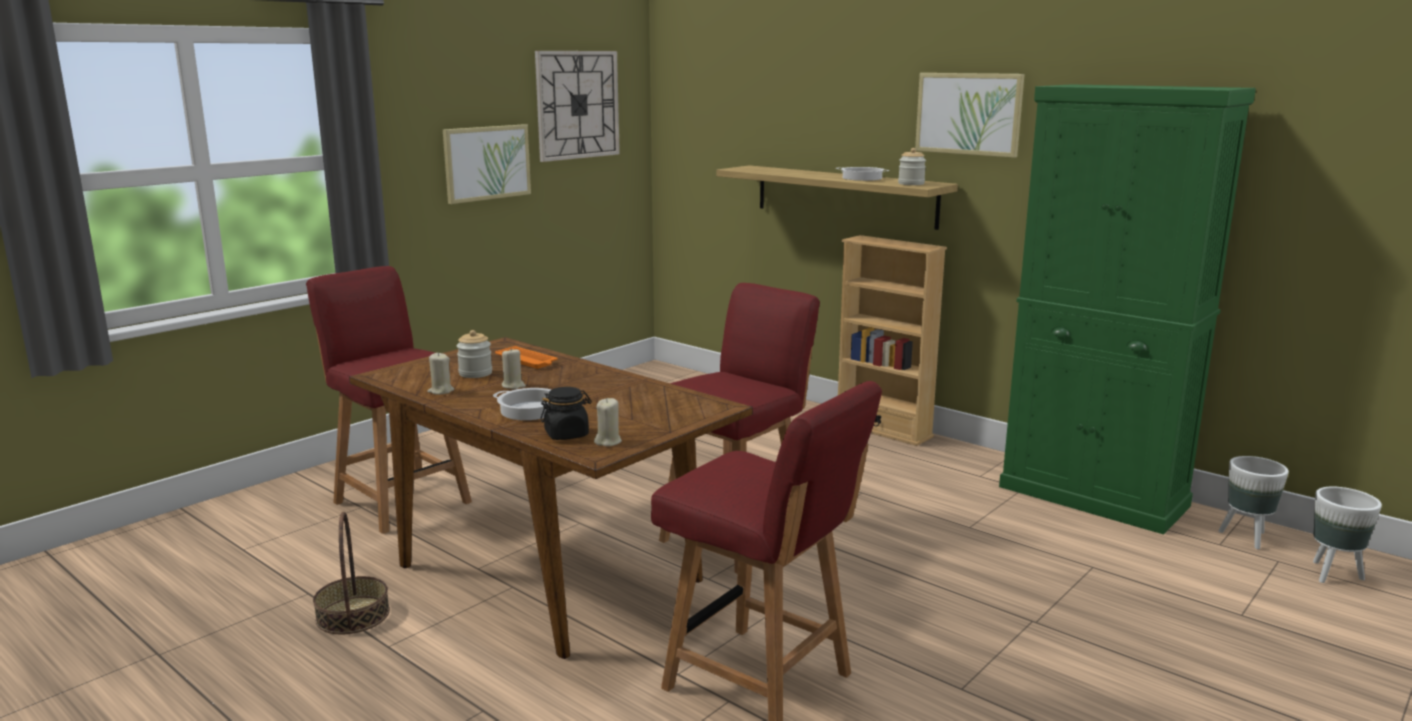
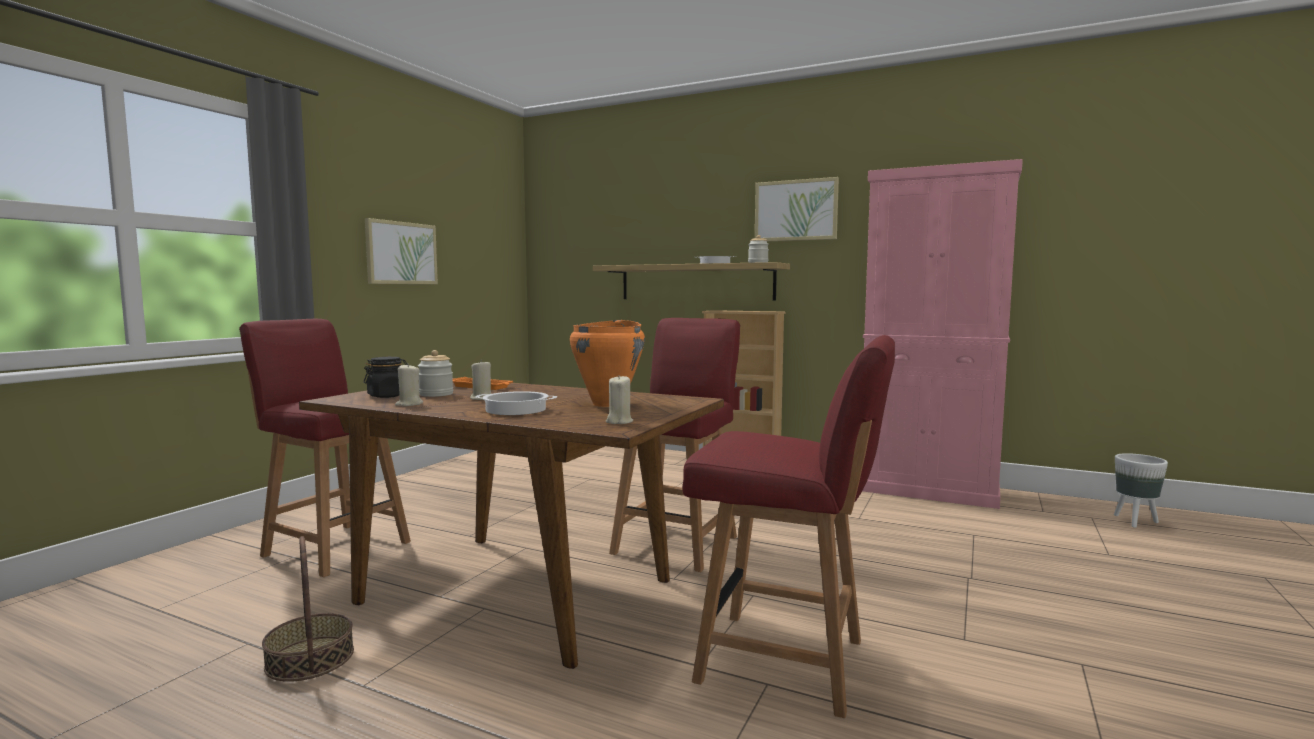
camera: 15 degrees left, 10 degrees down
(567, 434) = (571, 420): black jar -> black jar (387, 396)
(577, 105) = (473, 217): wall clock -> none
(625, 407) = (608, 404): none -> orange cooking pot
(1093, 496) = (928, 490): green cabinet -> pink cabinet
(1246, 538) = (1055, 505): white planter -> none

